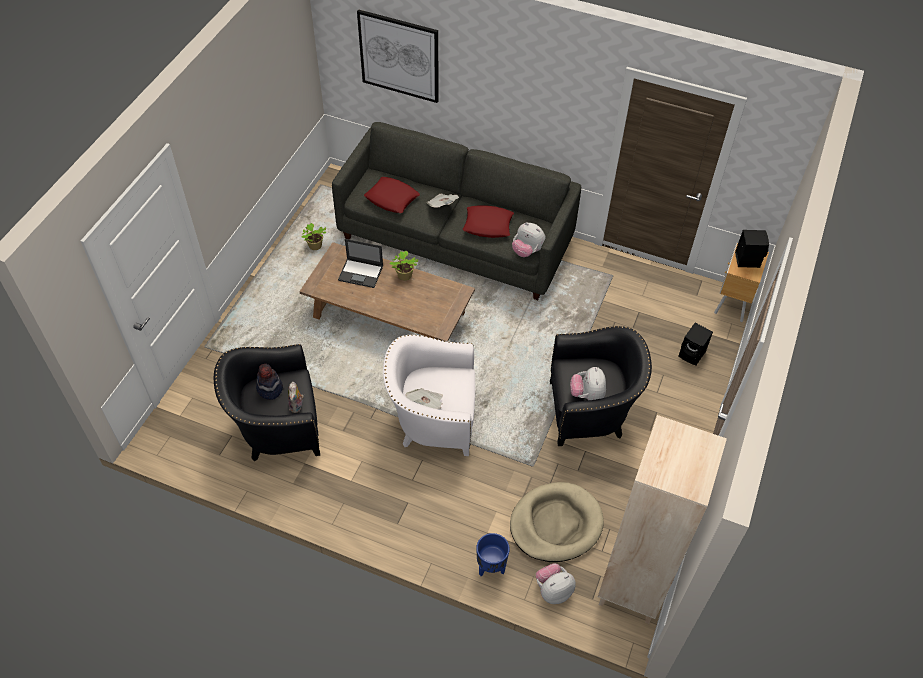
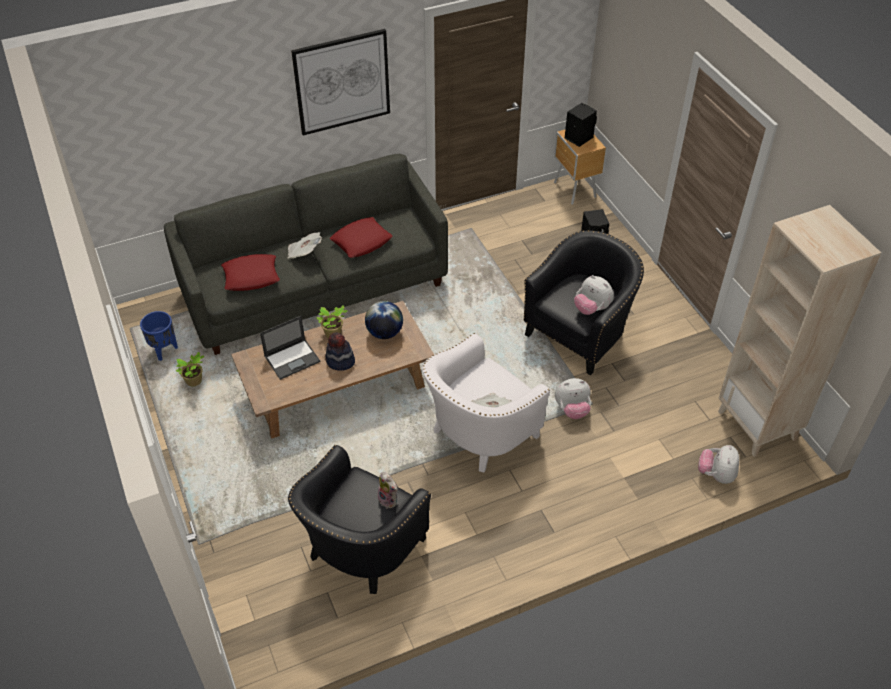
camera: 45 degrees left, 5 degrees down
(269, 388) = (346, 507): hat -> hat (340, 361)
(399, 56) = (178, 125): picture -> picture (342, 82)
(435, 300) = (384, 333): none -> globe
(491, 567) = (658, 498): blue planter -> blue planter (164, 351)
(527, 251) = (417, 239): plush toy -> plush toy (572, 410)
(555, 524) = (659, 429): beige dog bed -> none

